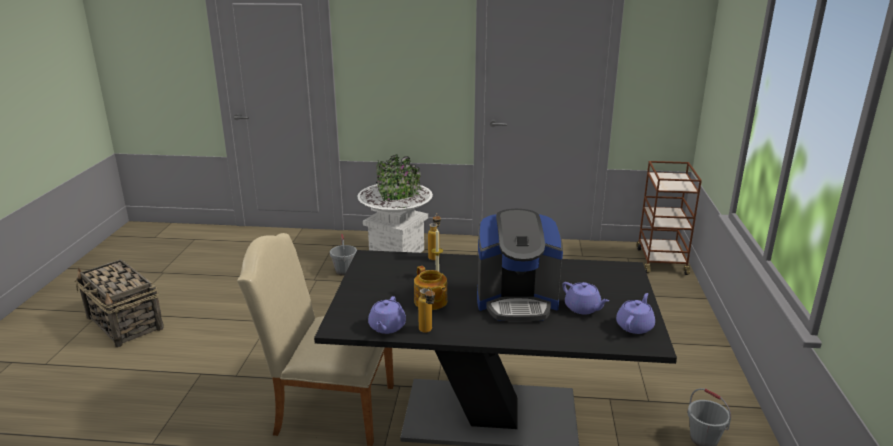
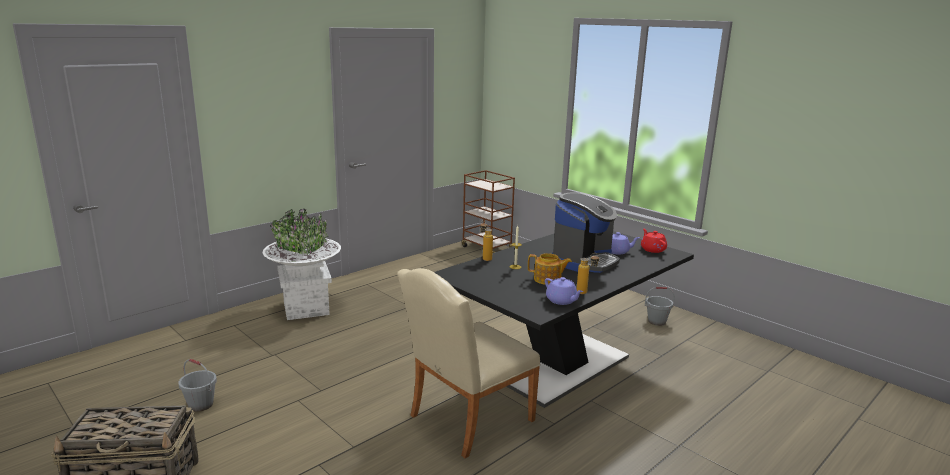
camera: 50 degrees left, 5 degrees down
(344, 271) = (287, 338): grey bucket -> grey bucket (200, 405)
(635, 326) = (652, 249): purple teapot -> red teapot

